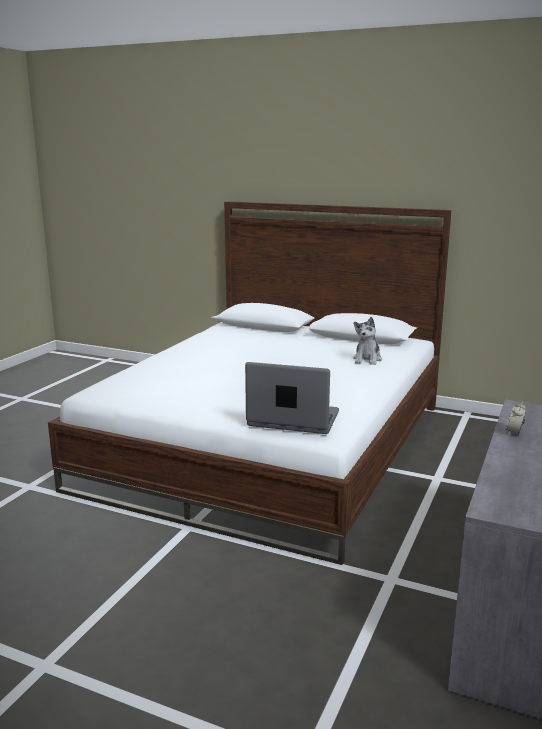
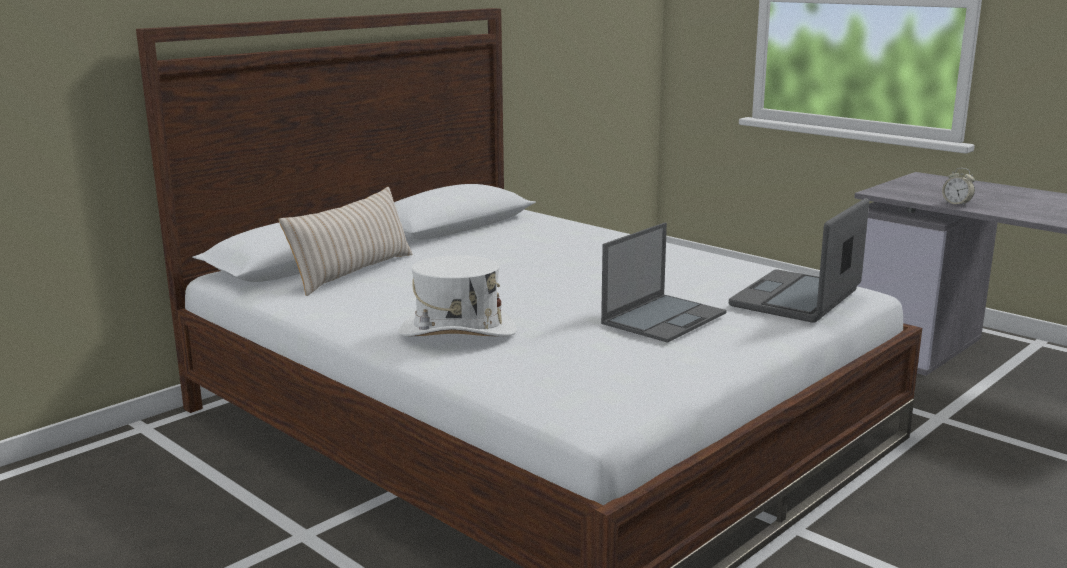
camera: 70 degrees left, 0 degrees up
(182, 360) = (457, 332): none -> white hat
(228, 392) = (664, 318): none -> laptop
(257, 334) = (353, 272): none -> beige pillow
(367, 359) = (564, 237): plush toy -> none

